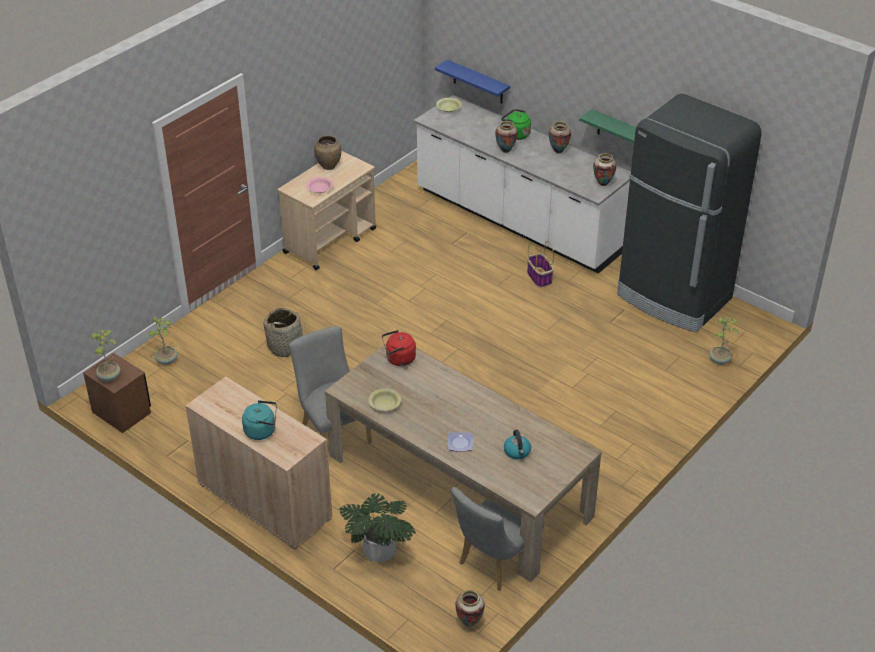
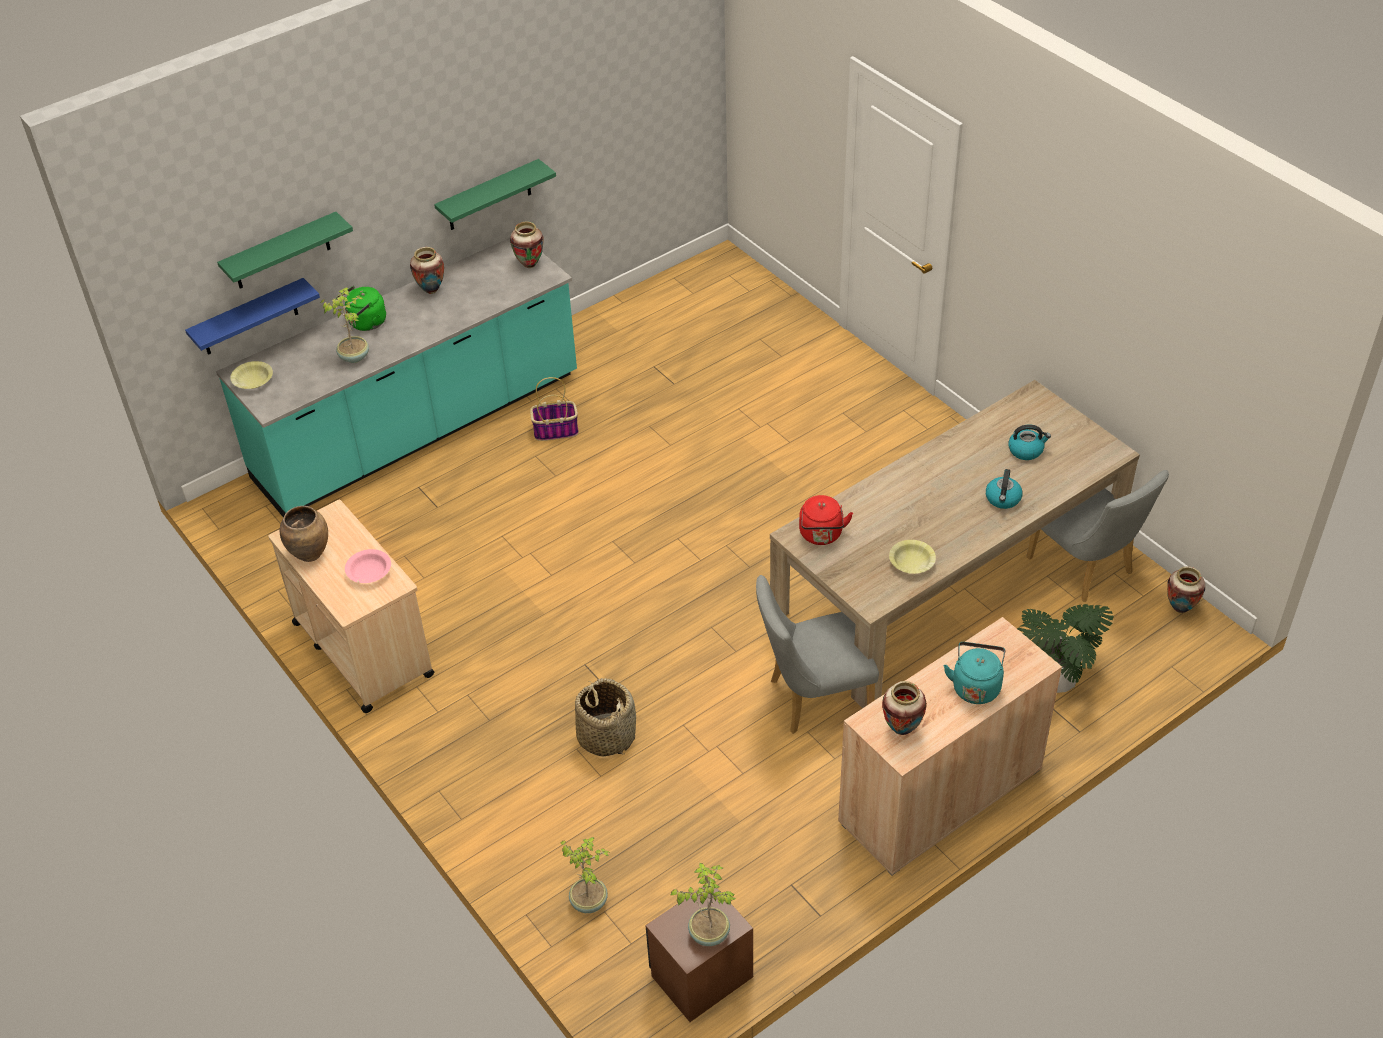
camera: 75 degrees left, 5 degrees up
(460, 443) = (1003, 499): plate -> kettle
(503, 60) = (281, 252): none -> green shelf
(505, 151) = (402, 340): vase -> vase (901, 729)
(518, 221) = (419, 429): white counter -> turquoise counter
(673, 298) = (647, 319): black fridge -> none
(720, 360) = (777, 308): potted plant -> potted plant (354, 356)

